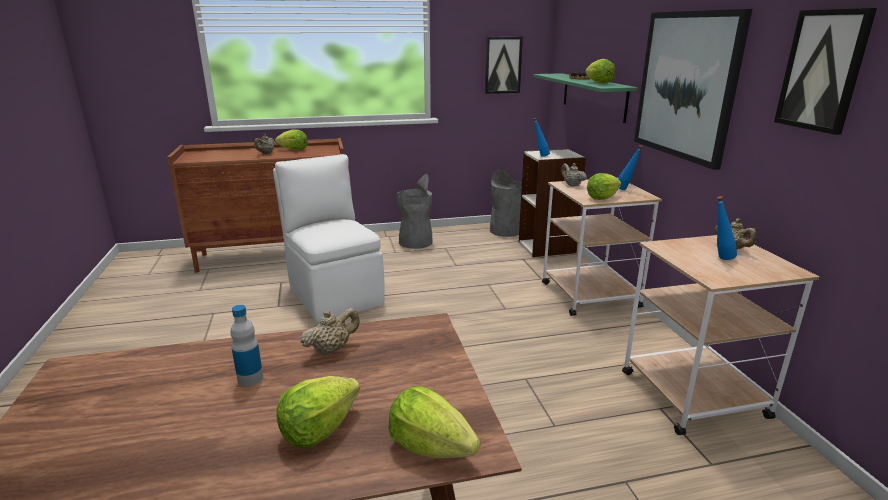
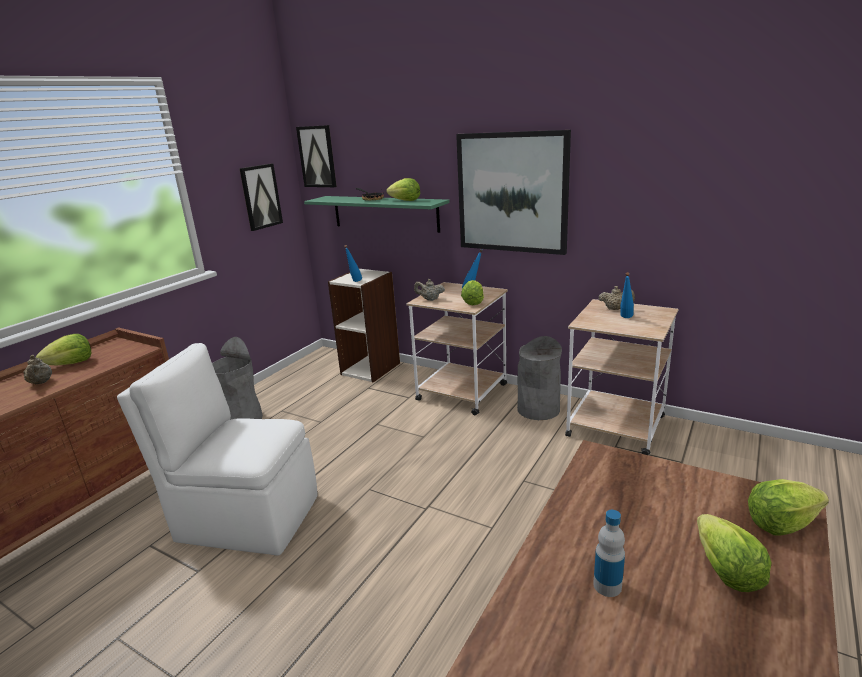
camera: 45 degrees left, 0 degrees up
(332, 349) = (593, 518): beige teapot -> none
(505, 231) = (312, 369): grey trash can -> grey trash can (538, 409)
(823, 70) = (647, 171): picture -> picture (317, 156)

